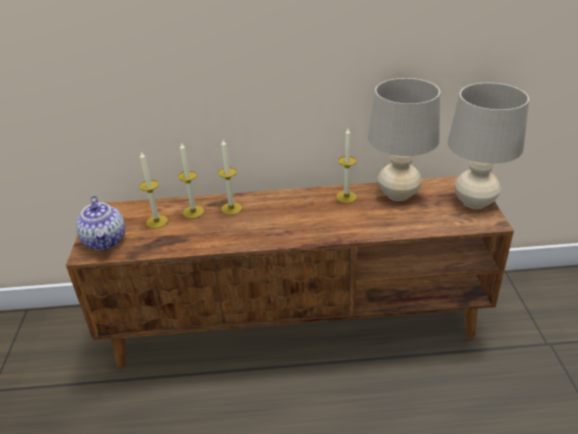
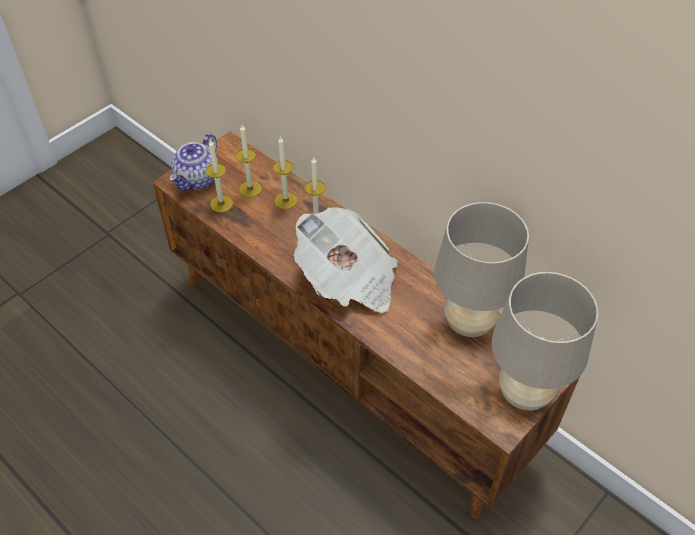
camera: 45 degrees right, 15 degrees up
(300, 221) = (348, 279): none -> newspaper
(346, 197) = (420, 287): candle -> candle (221, 204)

